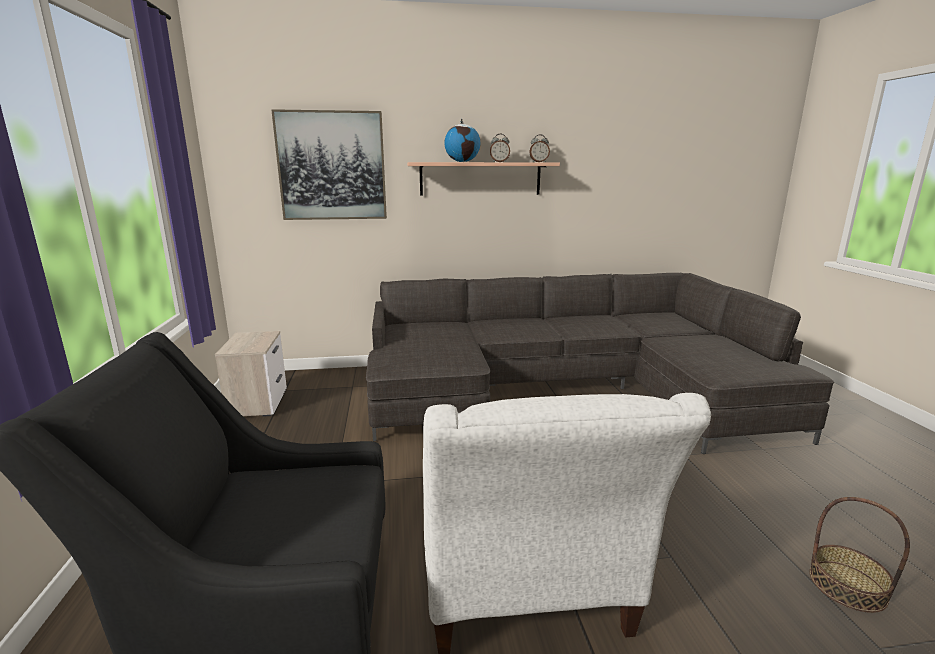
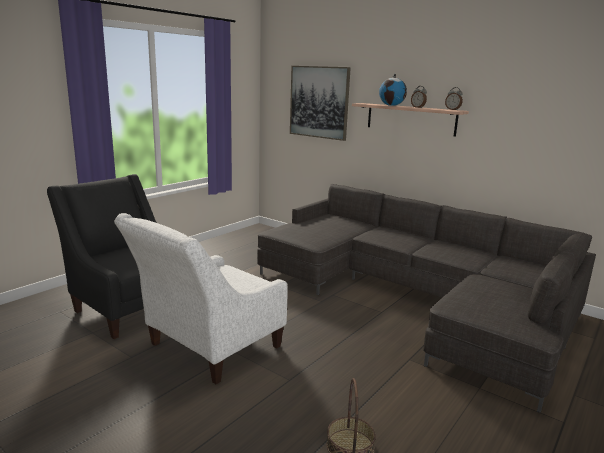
camera: 45 degrees right, 0 degrees up
(258, 402) = (245, 239): nightstand -> none

